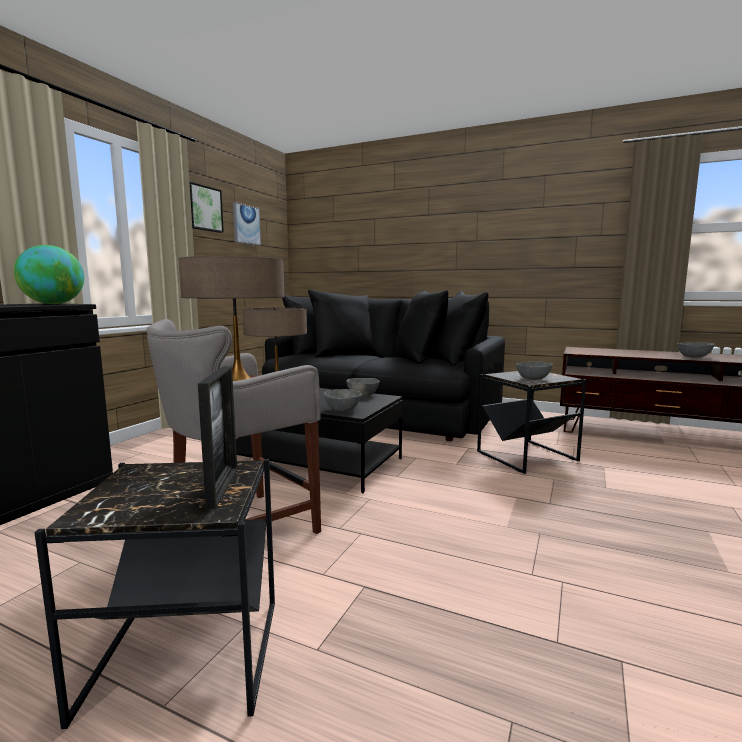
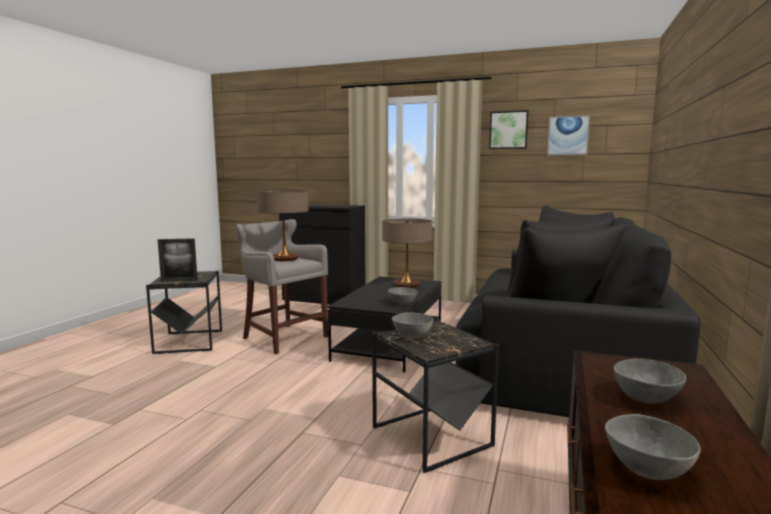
camera: 85 degrees right, 0 degrees up
(53, 304) = (342, 206): globe -> none
(342, 410) = (351, 301): grey bowl -> grey bowl (647, 398)

